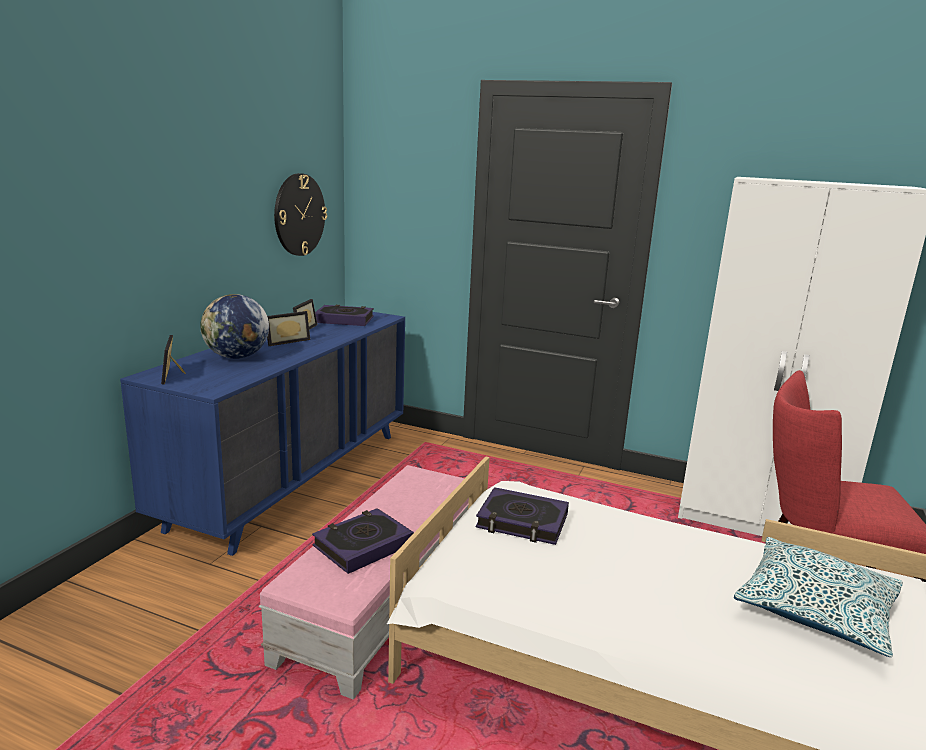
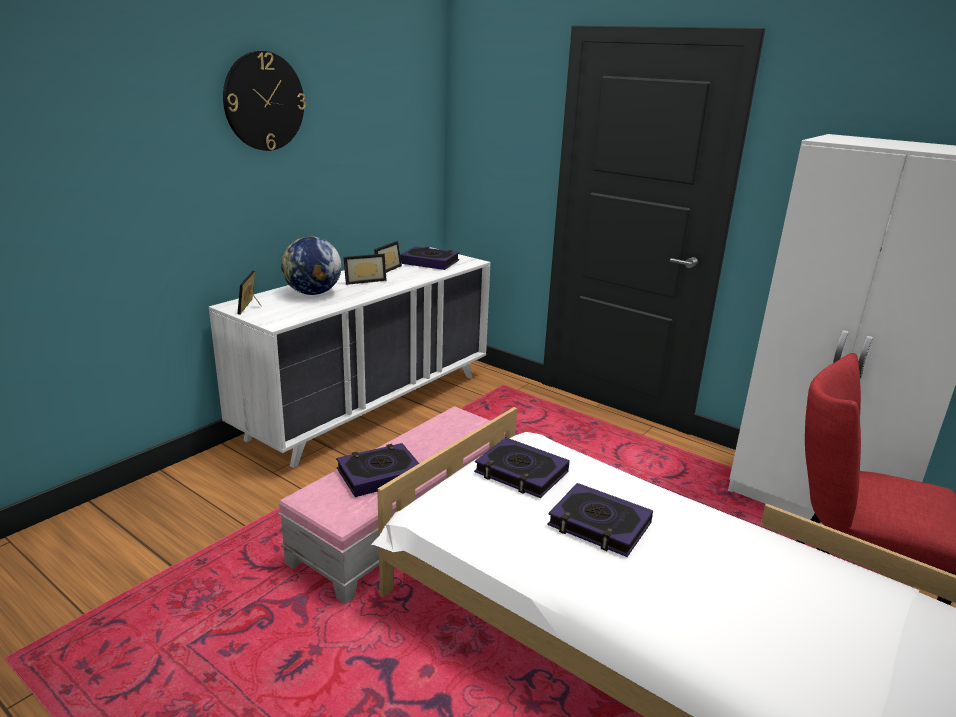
camera: 15 degrees right, 5 degrees up
(294, 477) = (370, 405): blue dresser -> white dresser
(299, 215) = (393, 160): wall clock -> wall clock (264, 101)
(625, 563) = (599, 525): none -> book
(816, 608) = (771, 598): pillow -> none

